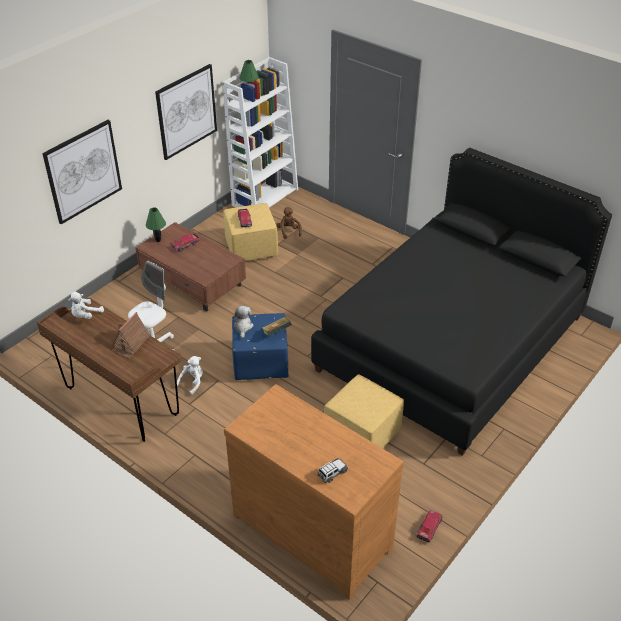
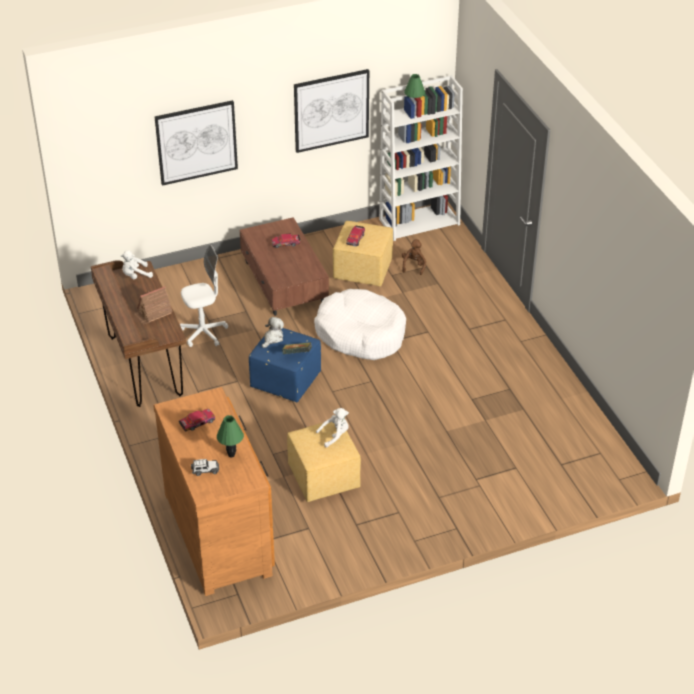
camera: 30 degrees right, 0 degrees up
(158, 240) = (264, 230): green table lamp -> green table lamp (231, 455)
(192, 382) = (214, 374): white plush toy -> white plush toy (335, 435)
(291, 299) = (360, 334): none -> white dog bed
(429, 528) = (314, 575): toy car -> toy car (197, 423)
(451, 343) = (478, 434): black bed -> none

